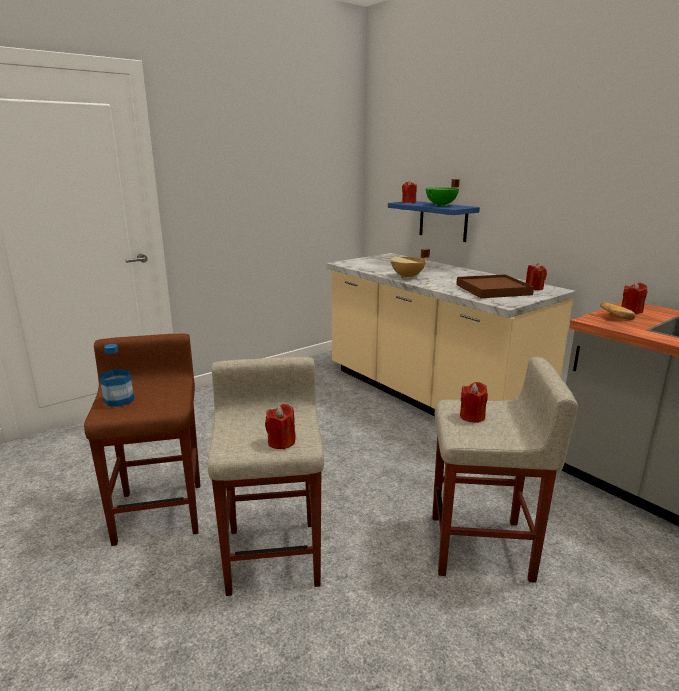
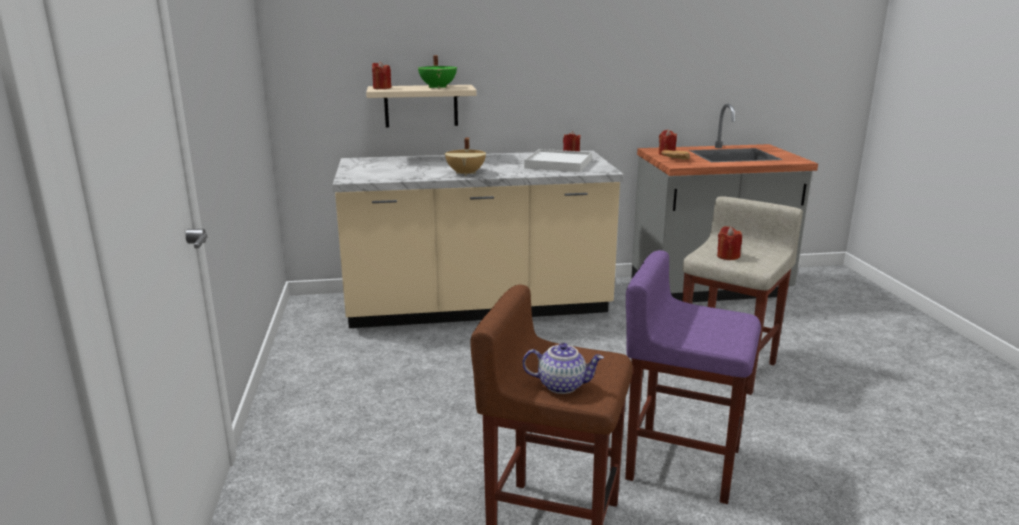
camera: 60 degrees left, 0 degrees up
(119, 400) = (562, 385): bottle -> teapot
(273, 554) = (681, 463): beige stool -> purple stool
(281, 442) = (730, 324): red candle -> none
(443, 221) = (421, 106): blue shelf -> beige shelf
(493, 290) = (559, 164): brown tray -> white tray

